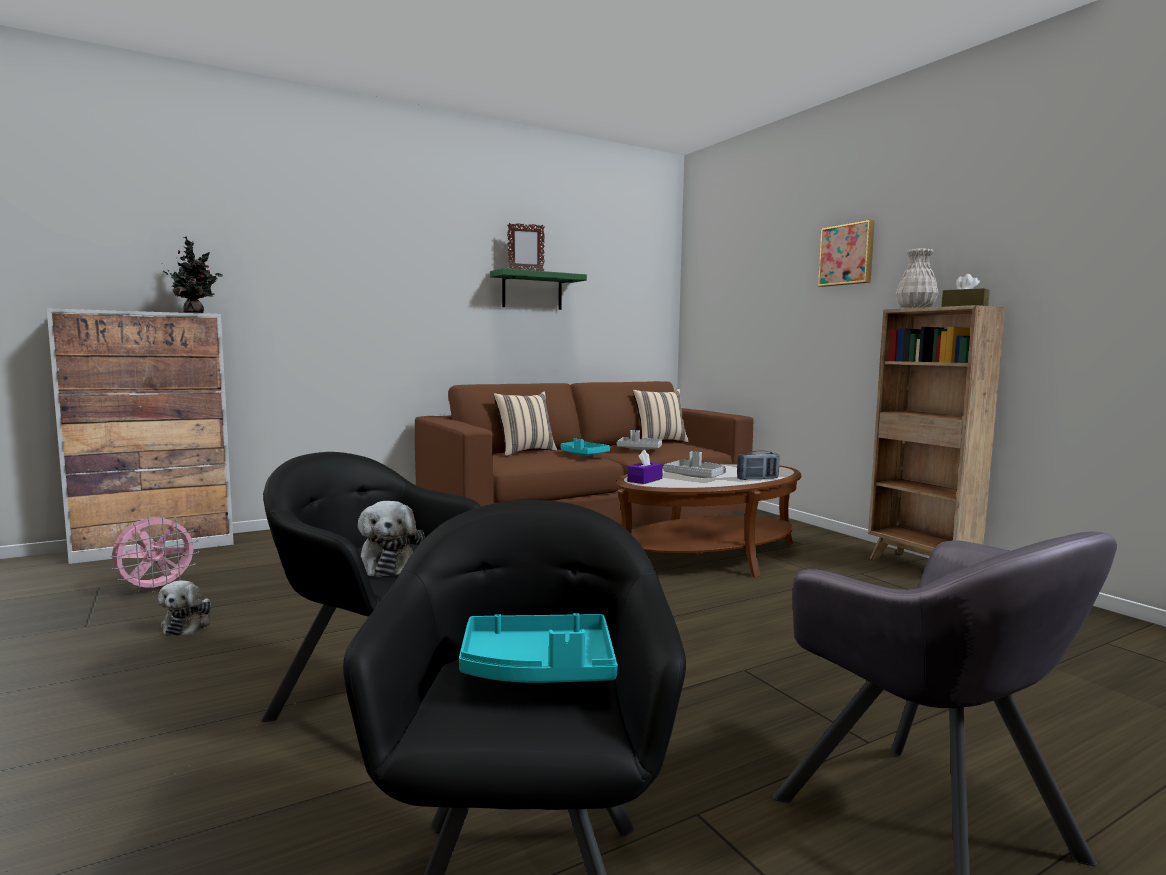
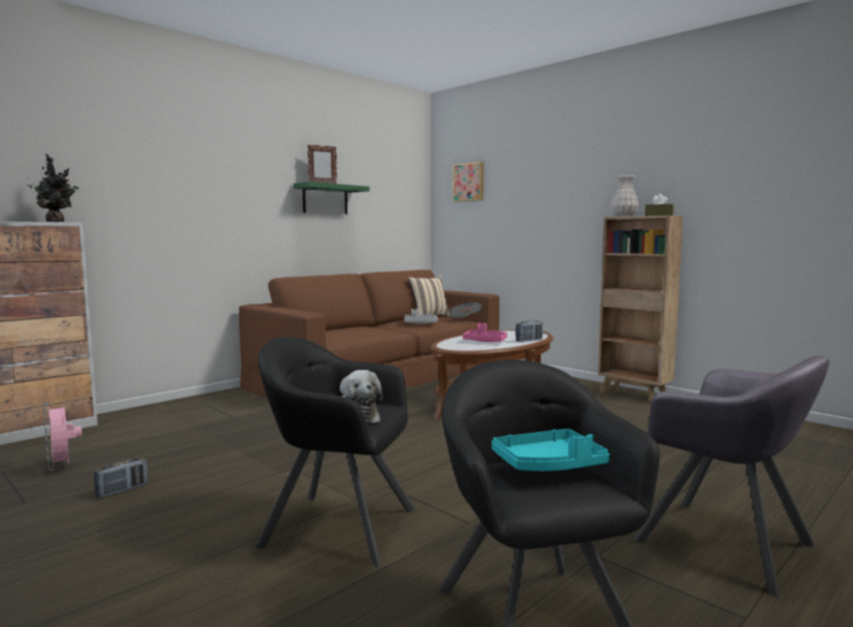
camera: 15 degrees left, 0 degrees up
(156, 588) = (61, 467): pink fan -> pink fan turned 120 degrees clockwise
(188, 624) = (122, 490): plush toy -> radio
(525, 452) = (335, 330): beige pillow -> none
(583, 454) = (383, 330): turquoise tray -> none
(644, 480) = (453, 346): purple tissue box -> none
(695, 476) = (485, 341): grey tray -> pink tray
(702, 447) = (464, 319): none -> newspaper
(847, 254) = (568, 176): picture -> picture (469, 182)

